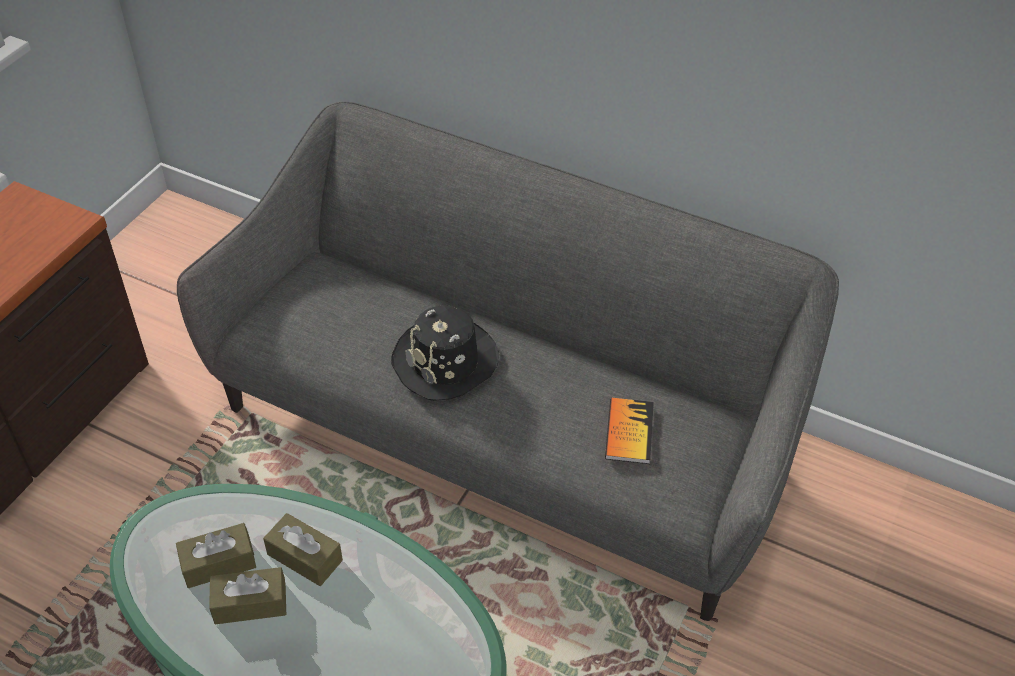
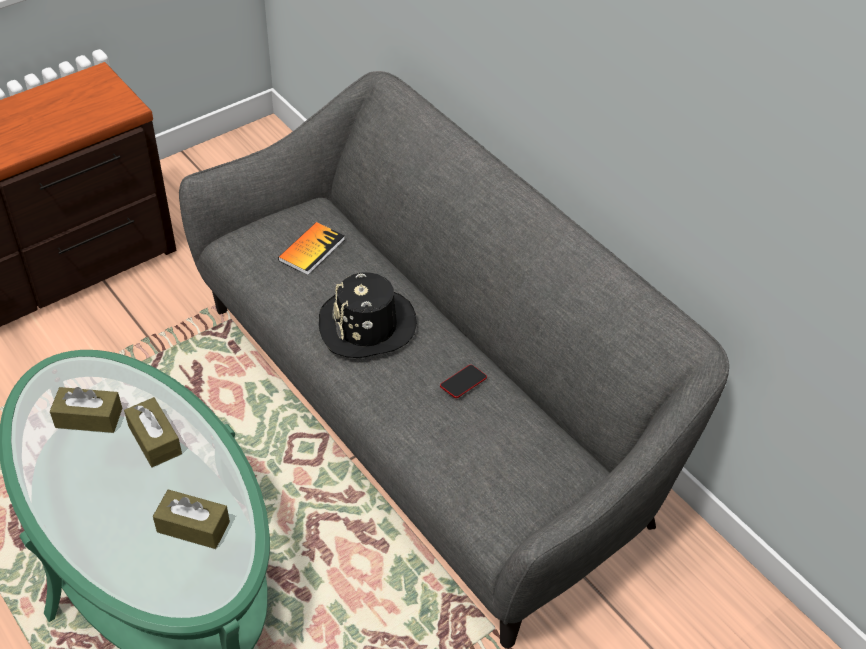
camera: 25 degrees right, 0 degrees up
(250, 603) = (92, 458): brown tissue box -> brown tissue box (193, 526)
(572, 383) = (463, 383): none -> phone
(629, 432) = (485, 444): book -> book (311, 250)

